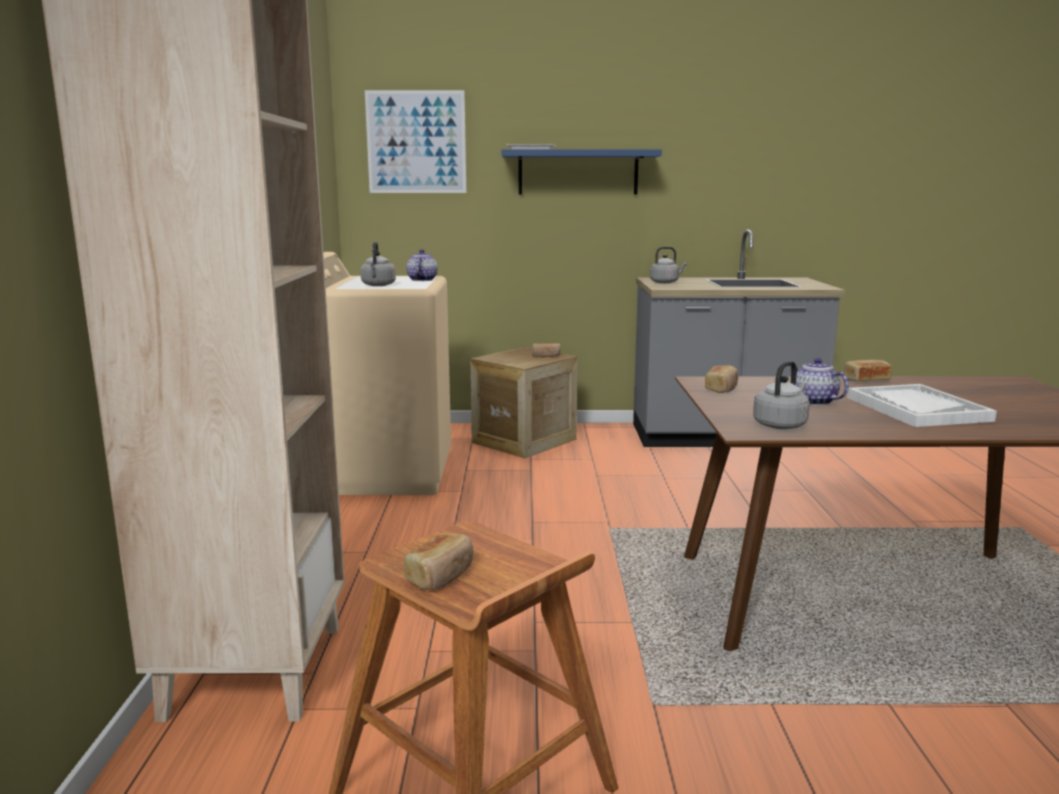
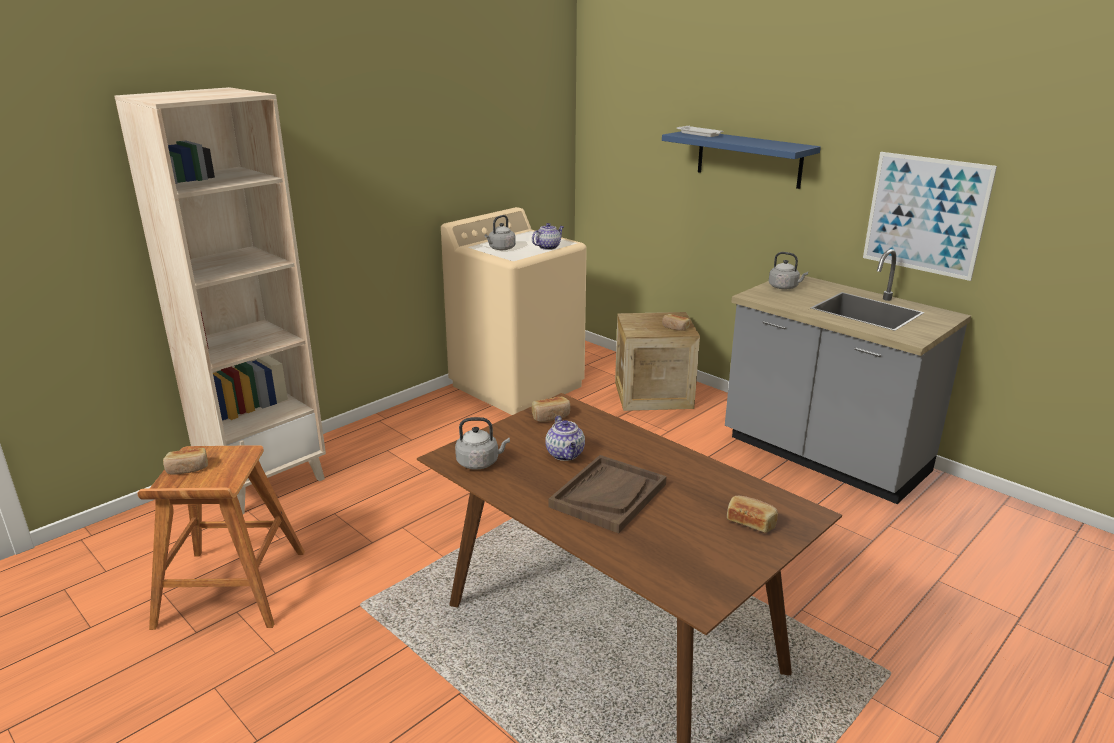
camera: 45 degrees right, 10 degrees up
(416, 142) = (627, 114): picture -> picture (925, 215)
(813, 401) = (565, 455): teapot -> teapot turned 150 degrees clockwise
(865, 380) = (676, 454): bread -> bread (751, 522)
(916, 409) = (608, 495): white tray -> brown tray

